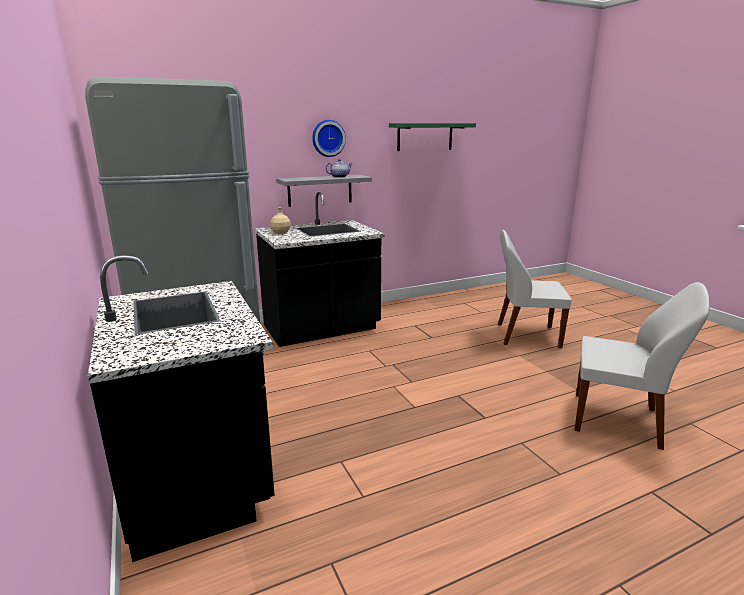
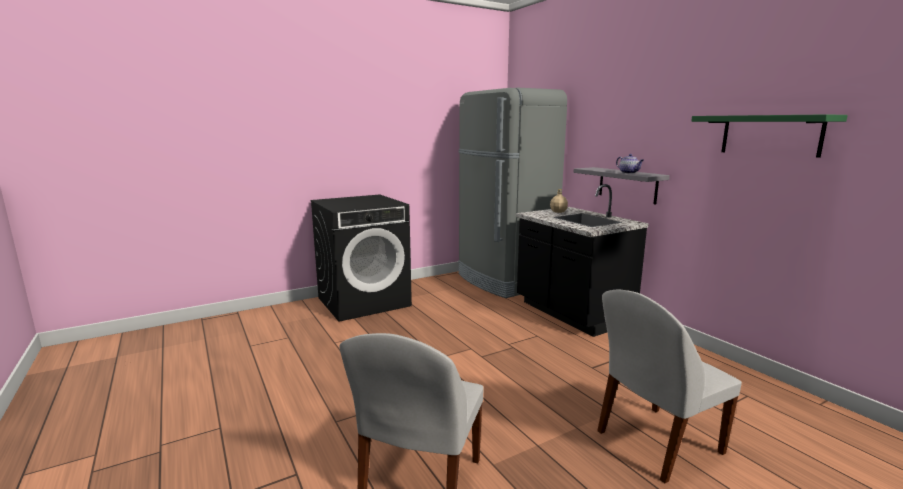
camera: 85 degrees right, 5 degrees down
(199, 475) = (364, 301): black counter -> black washing machine
(328, 138) = (641, 132): wall clock -> none
(525, 335) = (656, 443): white chair -> white chair turned 120 degrees counterclockwise

